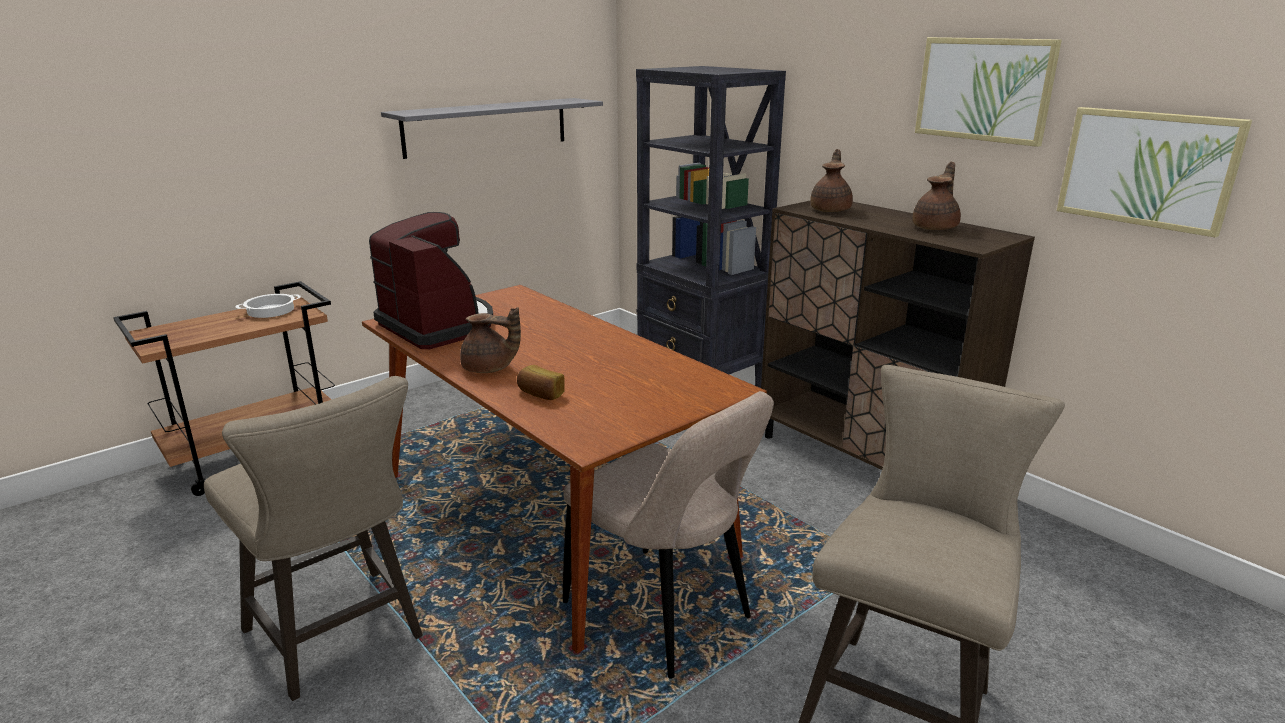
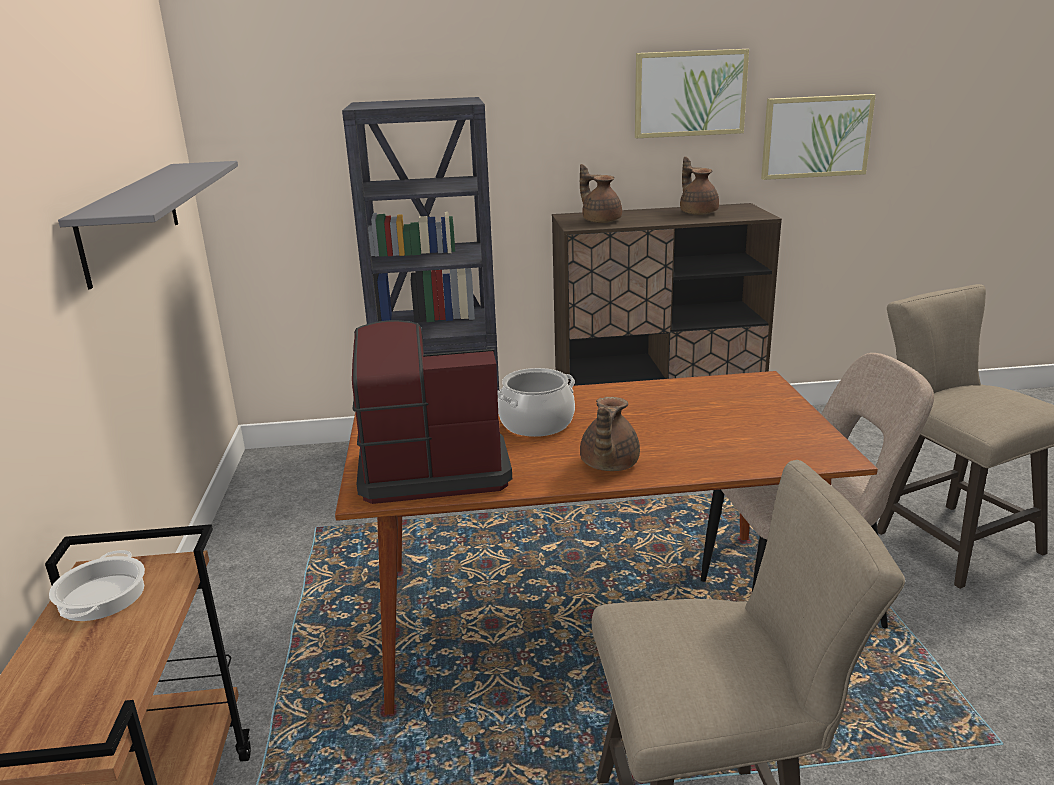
camera: 55 degrees left, 0 degrees up
(489, 369) = (608, 465): brown teapot -> brown teapot turned 150 degrees clockwise
(537, 334) = (536, 423): none -> cooking pot
(540, 394) = (702, 453): bread -> none

